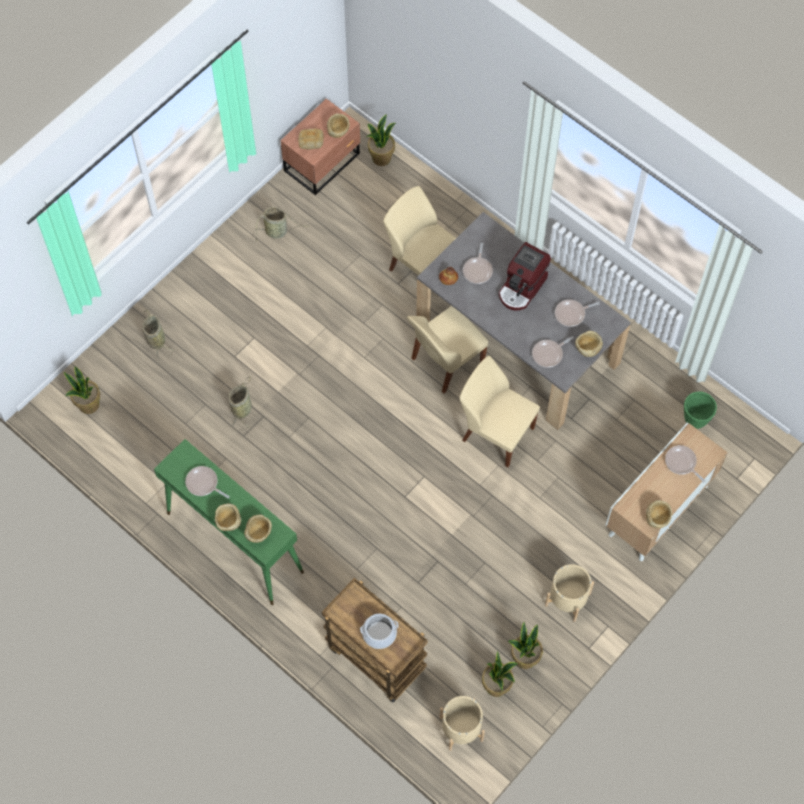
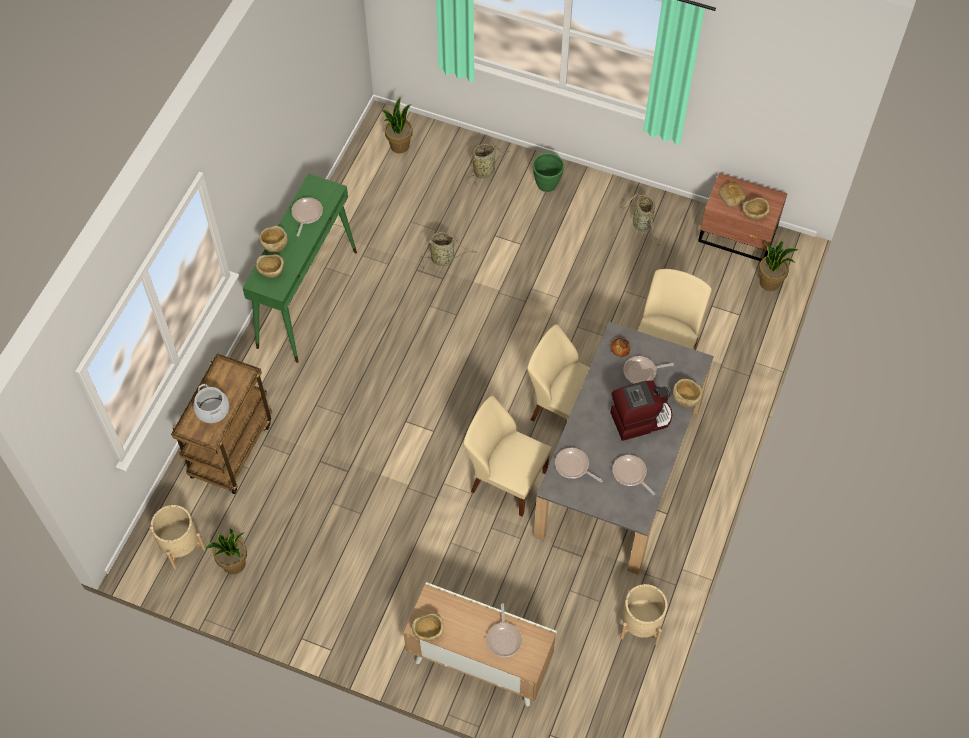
camera: 70 degrees right, 5 degrees down
(496, 432) = (507, 480): beige chair -> beige chair turned 75 degrees counterclockwise
(522, 288) = (640, 419): coffee machine -> coffee machine turned 150 degrees clockwise
(524, 658) = (271, 581): potted plant -> none
(567, 599) = (347, 602): beige planter -> beige planter (641, 624)
(587, 349) = (595, 501): beige bowl -> beige bowl (685, 399)
(681, 463) = (504, 638): frying pan -> frying pan turned 150 degrees clockwise
(695, 420) = (602, 670): green planter -> green planter (547, 185)

